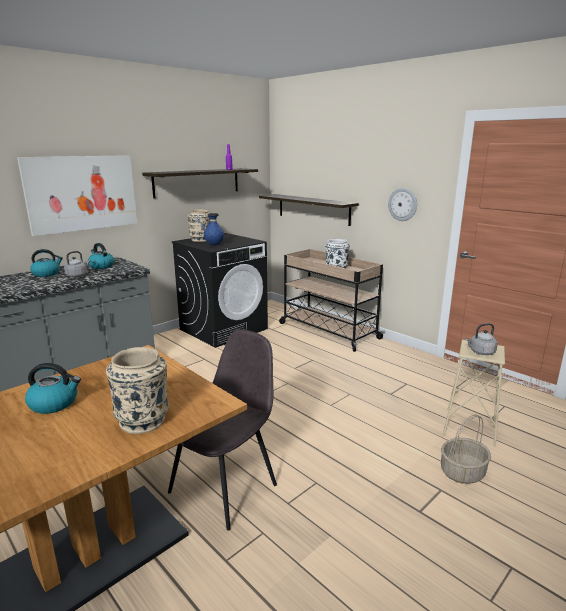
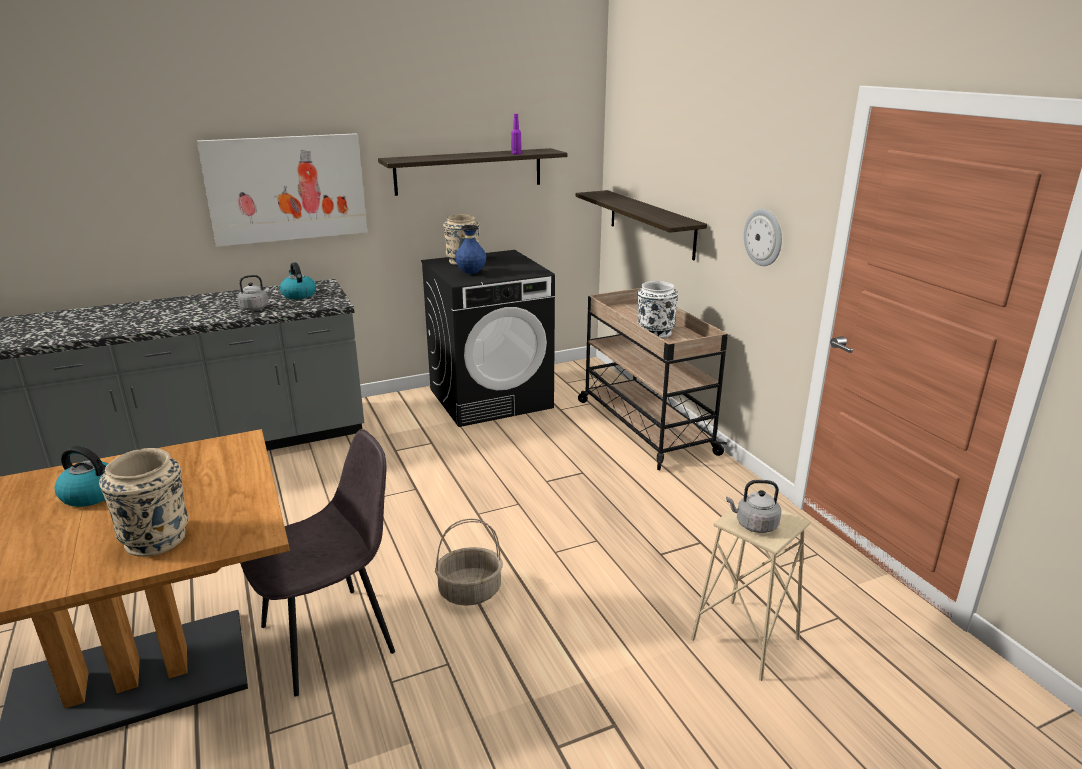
camera: 20 degrees right, 5 degrees up
(47, 274) = (225, 300): kettle -> none
(462, 472) = (671, 707): basket -> basket (470, 591)

